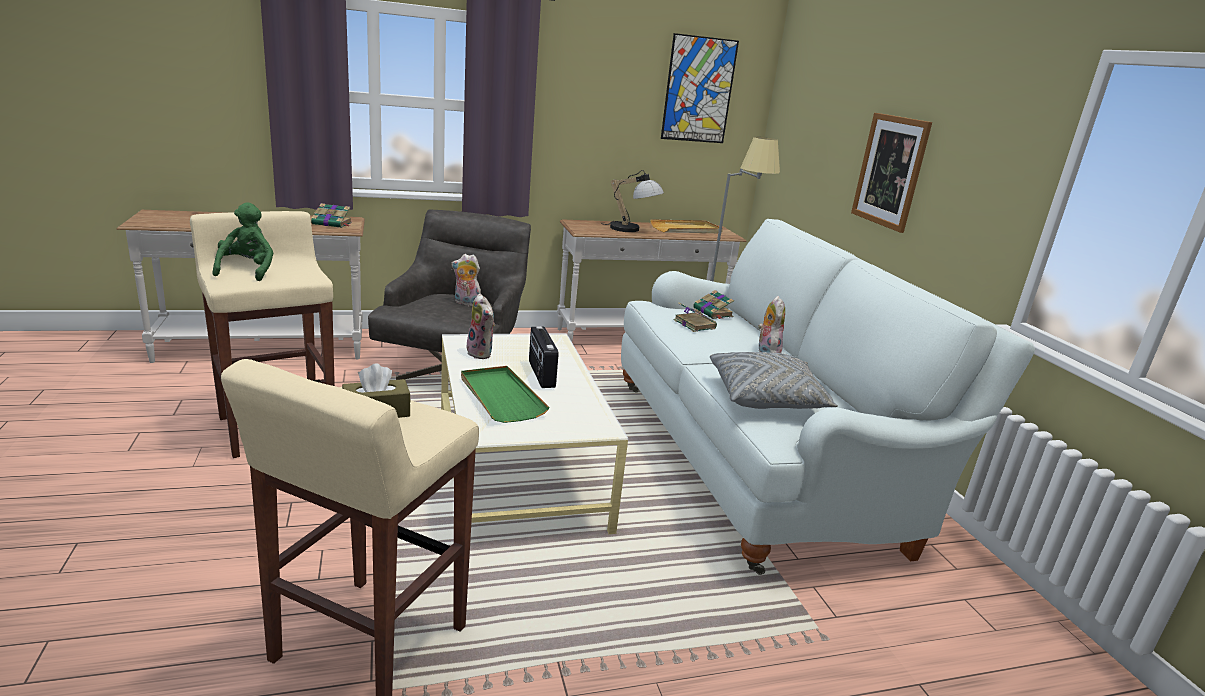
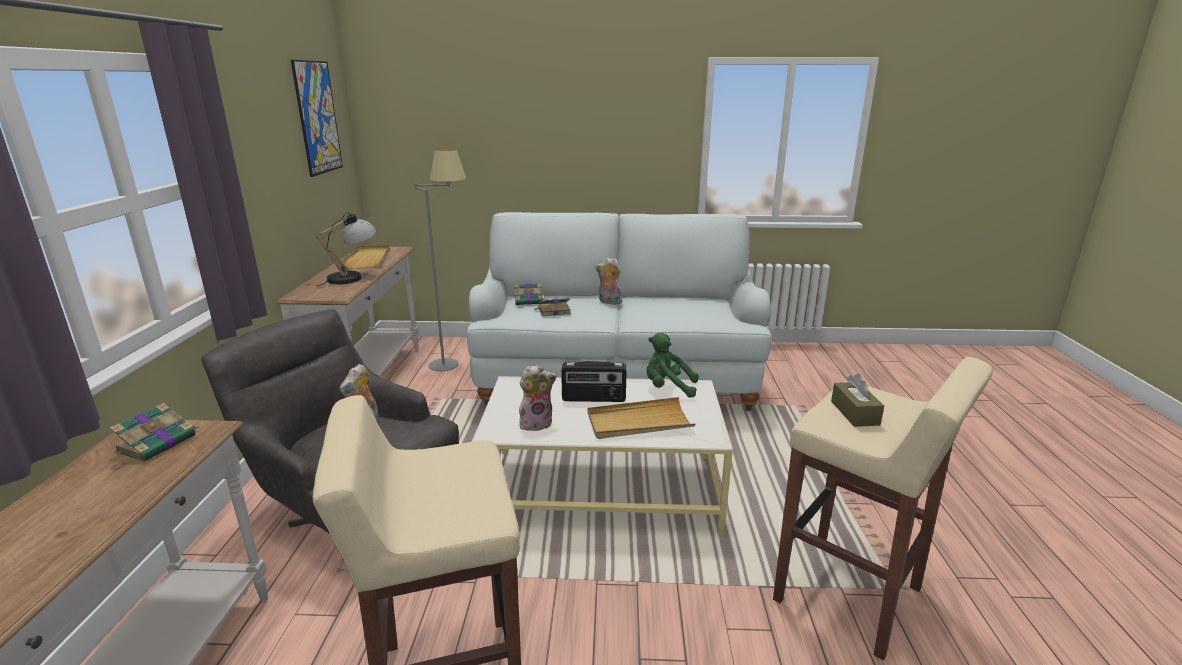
camera: 70 degrees left, 0 degrees up
(247, 271) = (424, 503): green plush toy -> green plush toy (668, 388)
(501, 397) = (639, 422): green tray -> beige tray
(766, 398) = (692, 315): grey pillow -> none
(890, 171) = (556, 152): picture -> none

